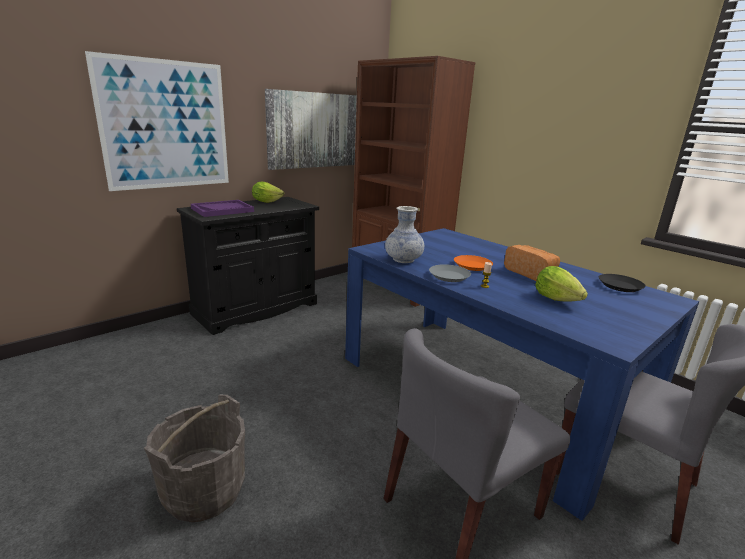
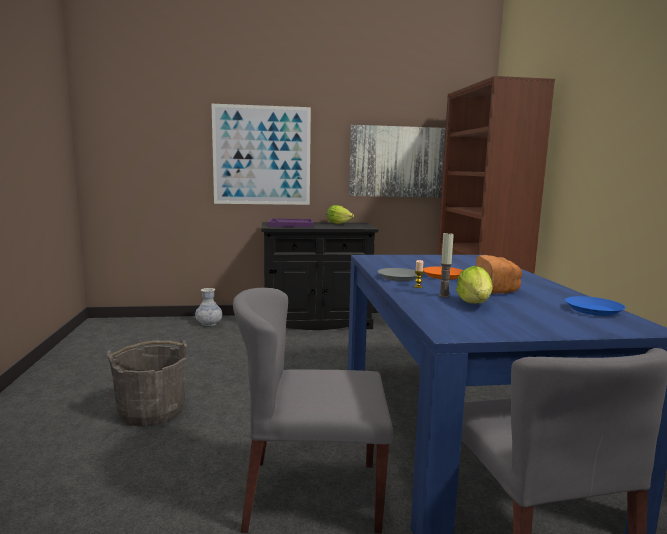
camera: 35 degrees right, 10 degrees down
(403, 260) = (382, 265): vase -> vase (209, 324)
(522, 294) = (444, 296): none -> candle
(620, 286) = (594, 310): black plate -> blue plate

